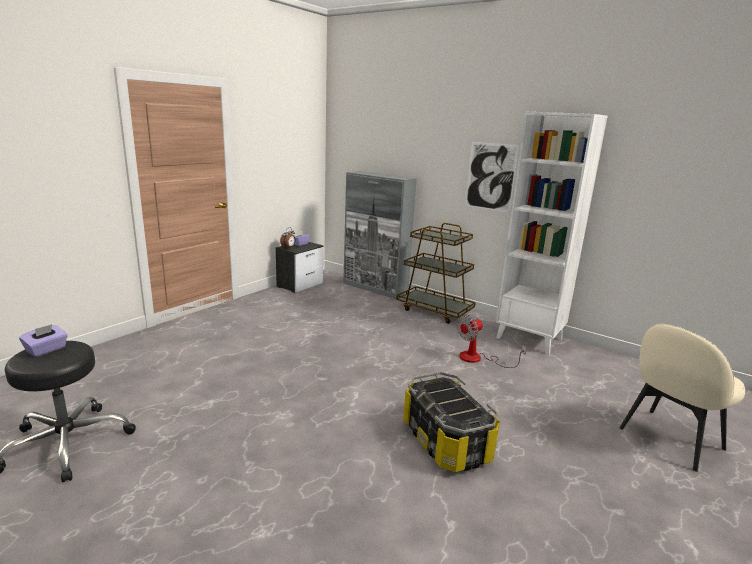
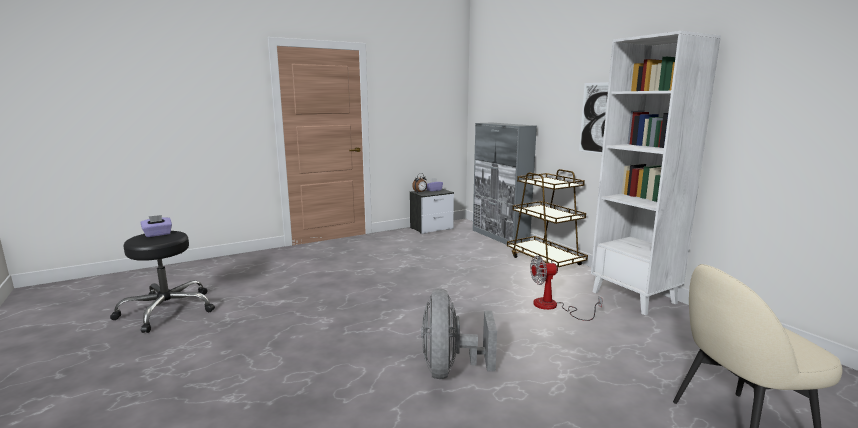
camera: 25 degrees right, 5 degrees down
(447, 441) = (450, 369): storage box -> grey fan

